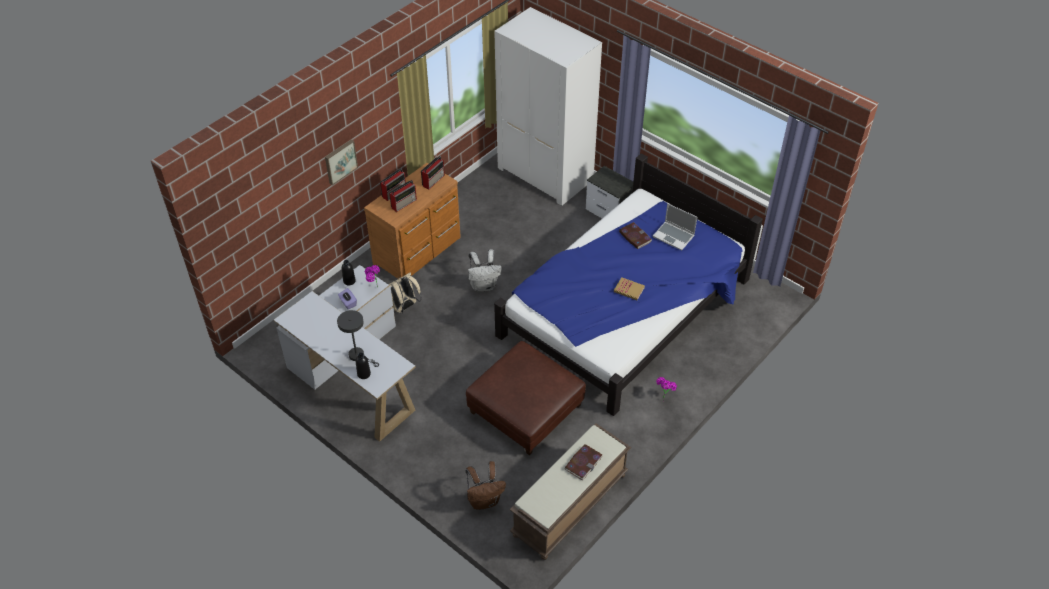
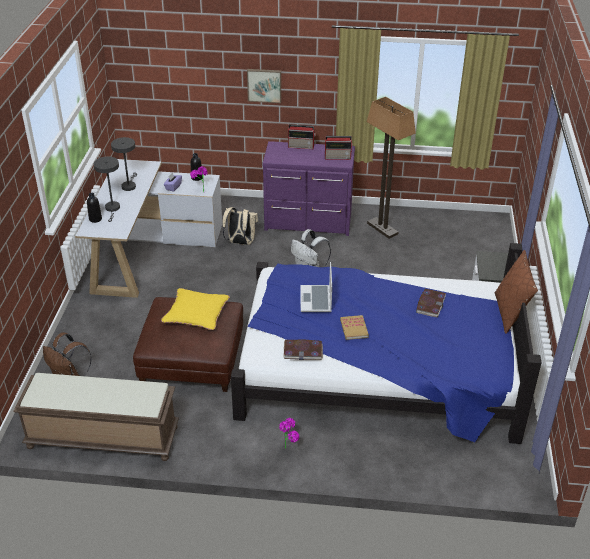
camera: 55 degrees right, 10 degrees down
(331, 329) = (129, 185): none -> grey table lamp
(404, 203) = (294, 155): radio -> none
(419, 251) = (308, 223): brown dresser -> purple dresser
(471, 214) = (382, 229): none -> floor lamp
(516, 372) = (196, 313): none -> yellow pillow
(546, 174) = (483, 247): white wardrobe -> none
(583, 463) = (114, 396): book -> book (303, 351)
(674, 236) = (462, 329): laptop -> laptop (316, 300)
(675, 204) = (510, 313): none -> brown pillow

